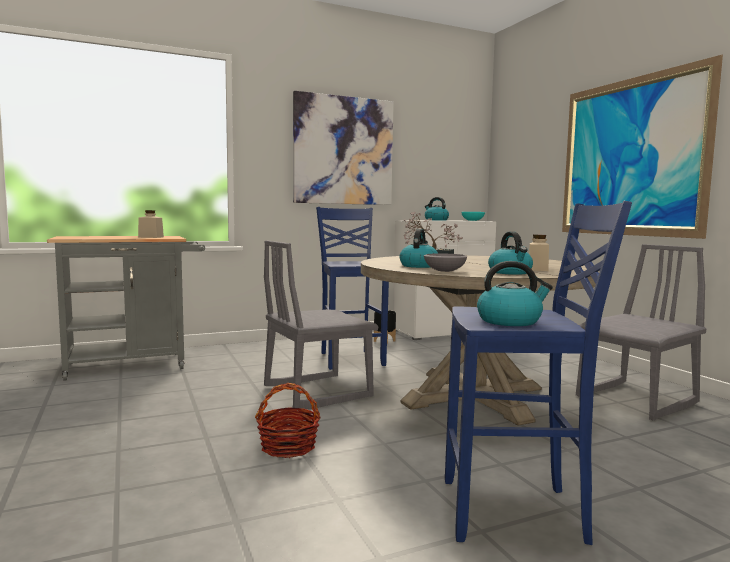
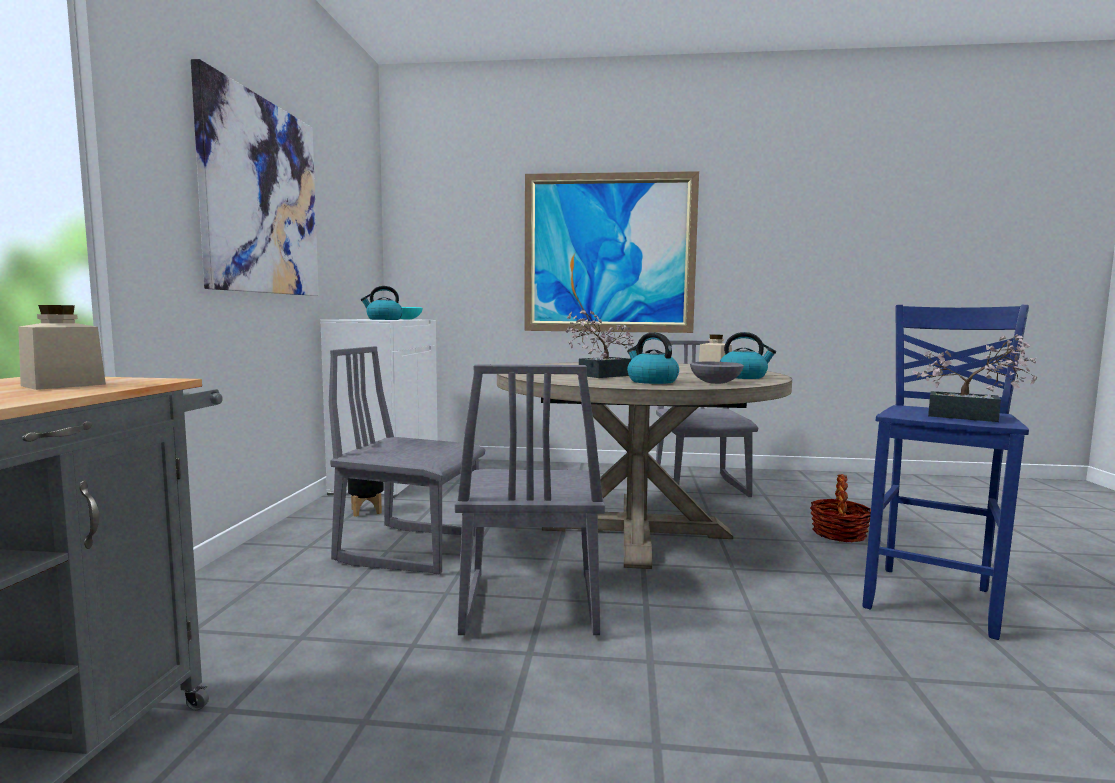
camera: 60 degrees left, 0 degrees up
(288, 446) = (734, 675): basket -> basket (839, 534)
(351, 359) = (411, 548): blue stool -> grey chair
(510, 321) = (972, 417): kettle -> potted plant

